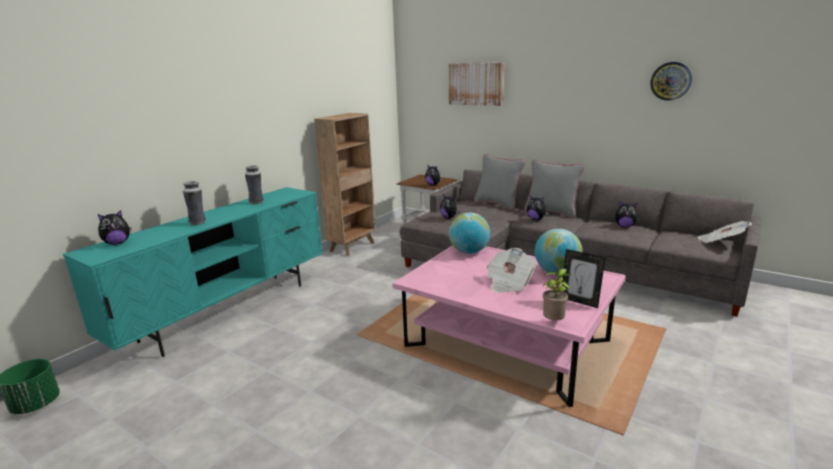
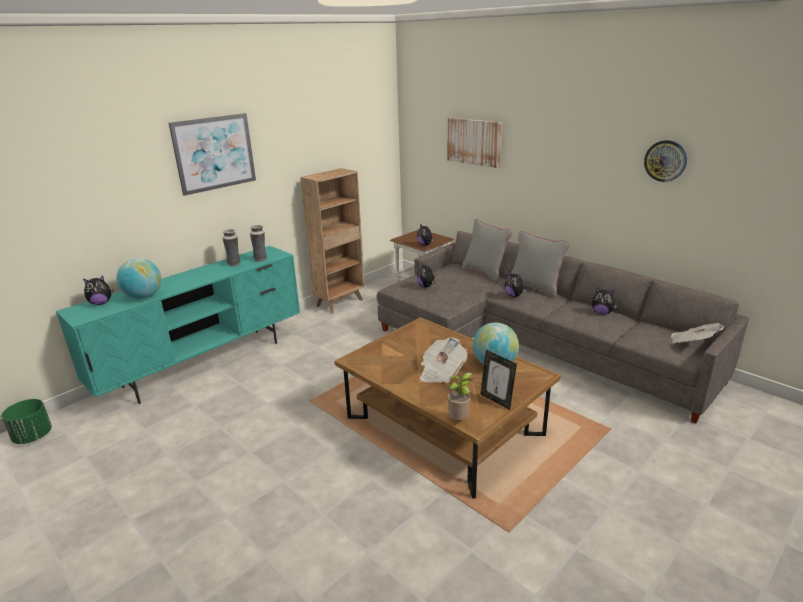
camera: 10 degrees right, 5 degrees up
(198, 222) = (174, 285): vase -> vase (260, 259)
(233, 87) = (214, 153): none -> picture
(469, 252) = (423, 331): globe -> globe (143, 297)
(506, 344) = (444, 426): pink coffee table -> brown coffee table

